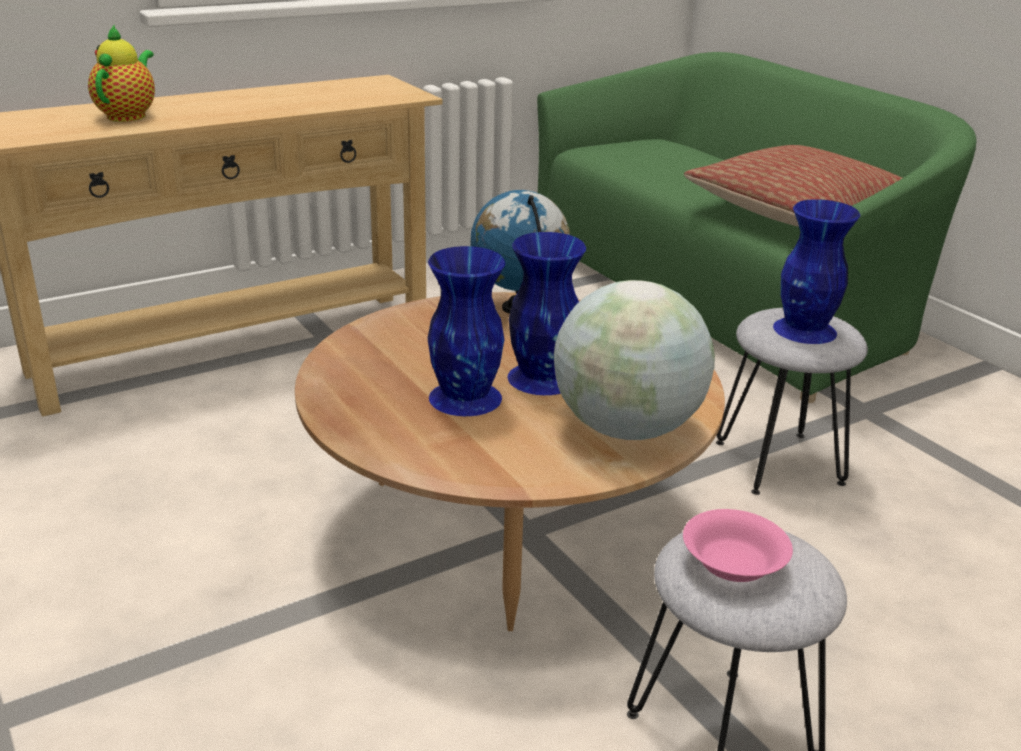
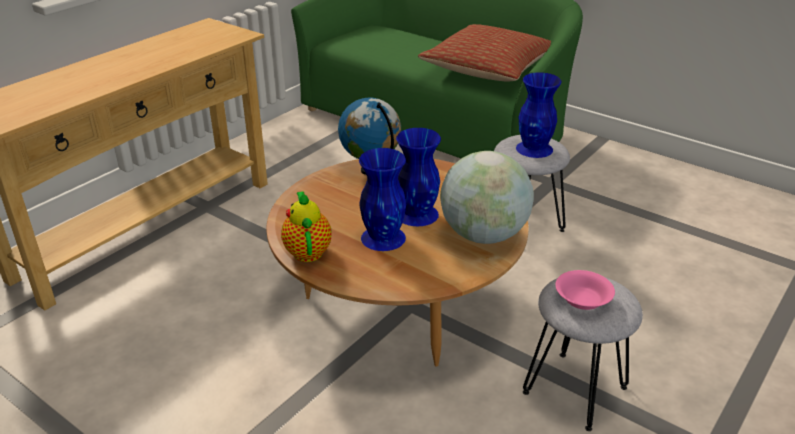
camera: 20 degrees left, 5 degrees up
(128, 115) = (63, 87): teapot -> teapot (307, 250)

